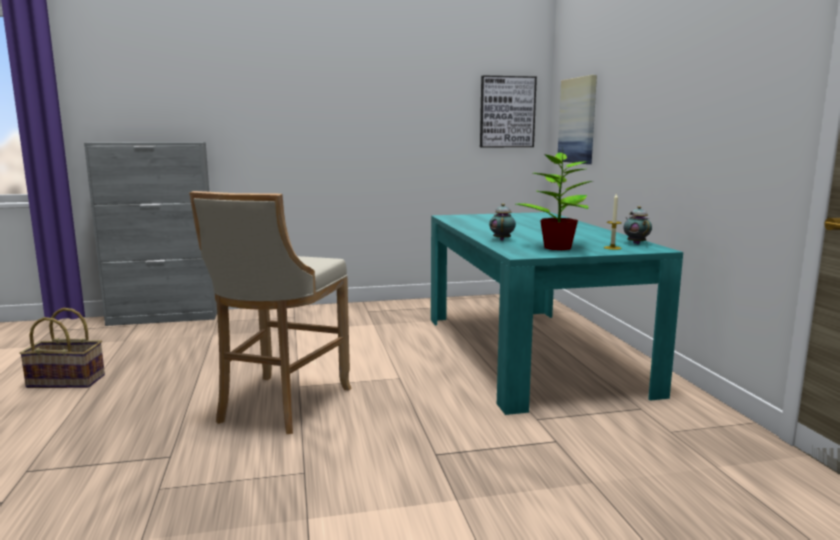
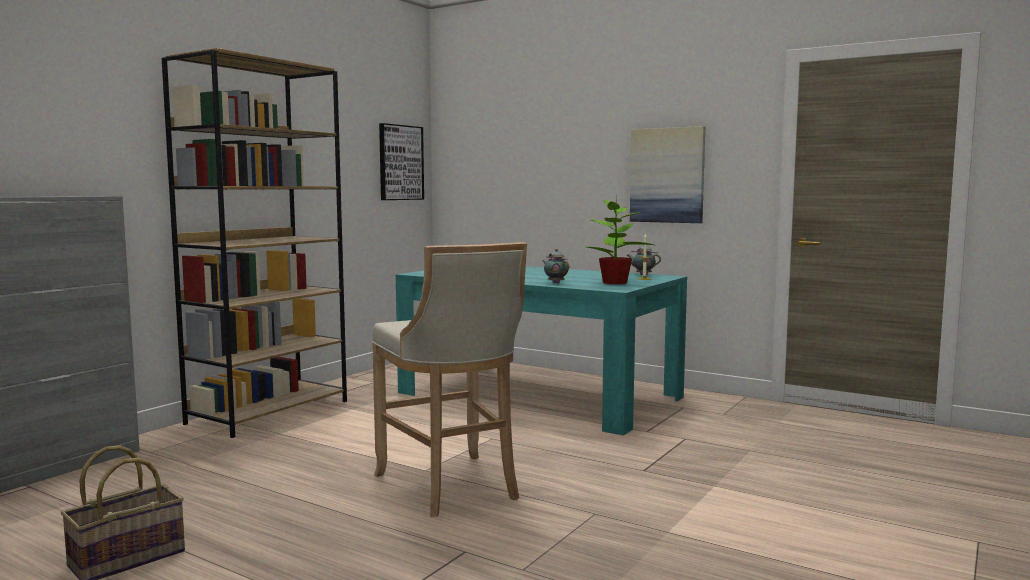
camera: 45 degrees left, 5 degrees down
(326, 312) = (269, 412): none -> brown bookcase
(578, 120) = (484, 173): picture -> picture (667, 175)

